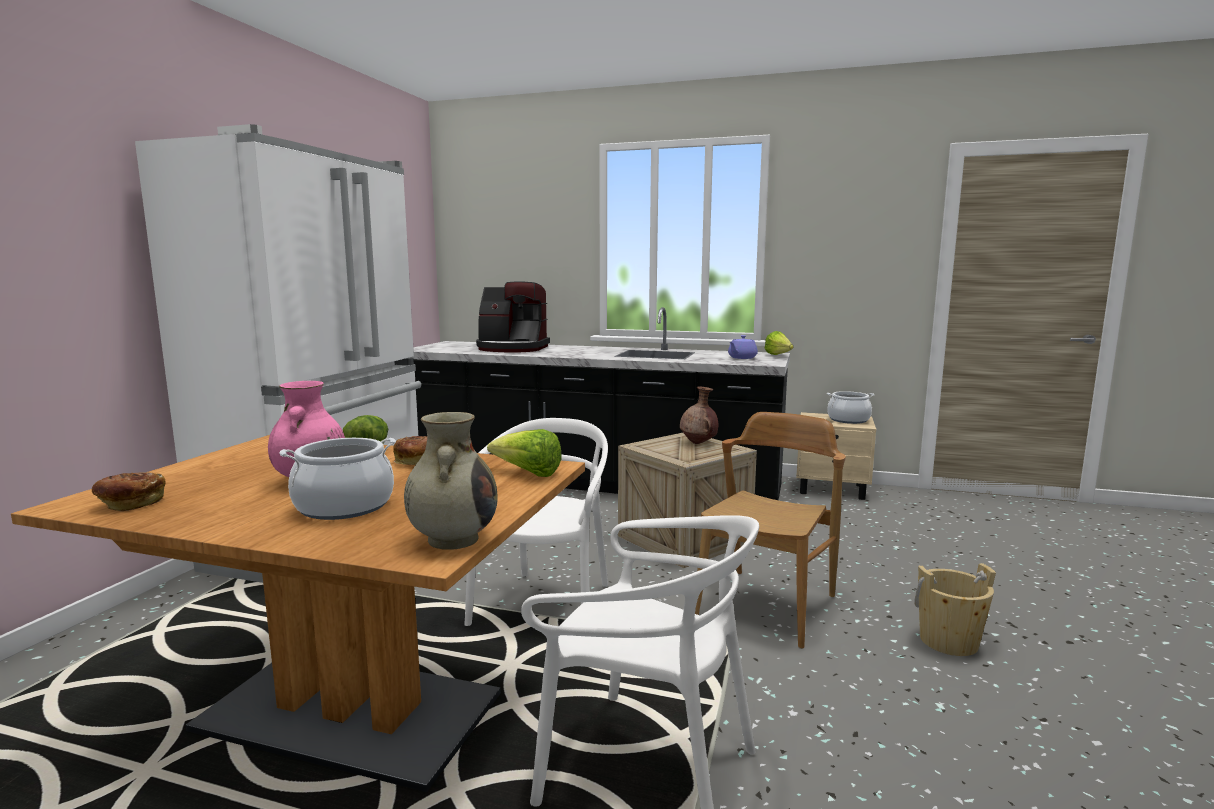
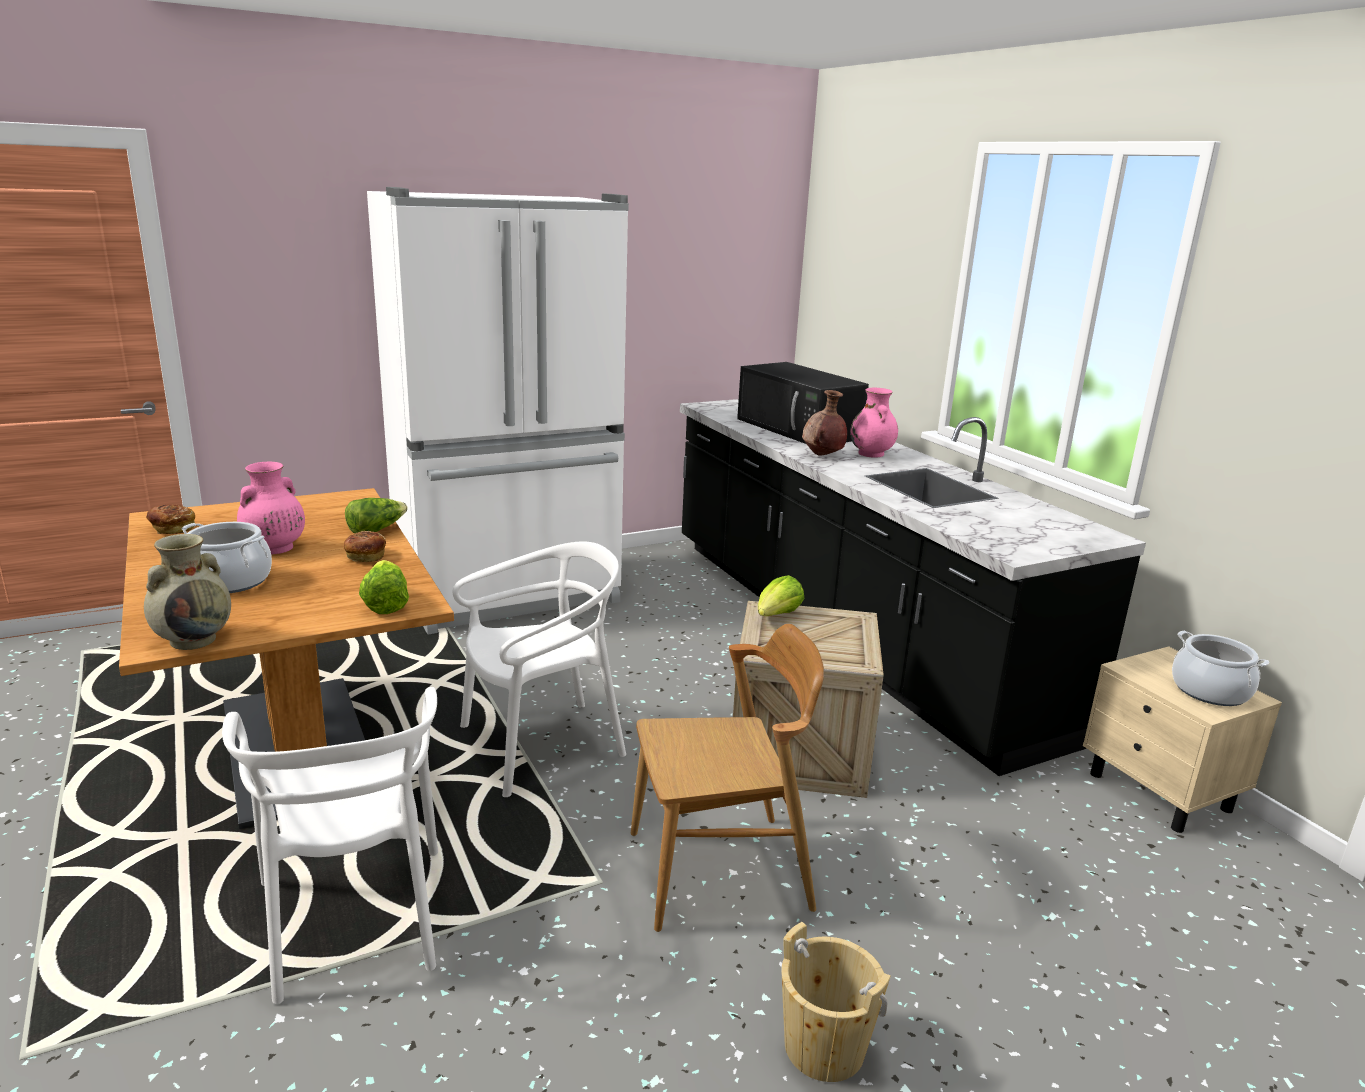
camera: 45 degrees right, 10 degrees up
(512, 348) = (799, 429): coffee machine -> black microwave
(585, 350) = (871, 454): none -> pink vase
(699, 443) = (840, 635): brown vase -> brown vase (822, 455)
(741, 358) = (1020, 530): purple teapot -> none
(779, 356) = (1097, 543): lettuce -> lettuce (777, 616)

